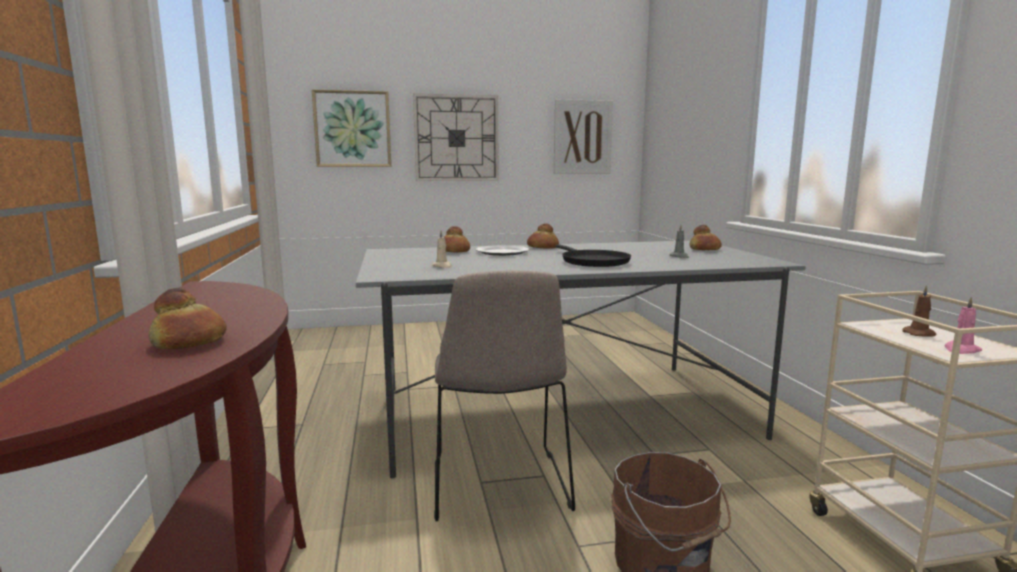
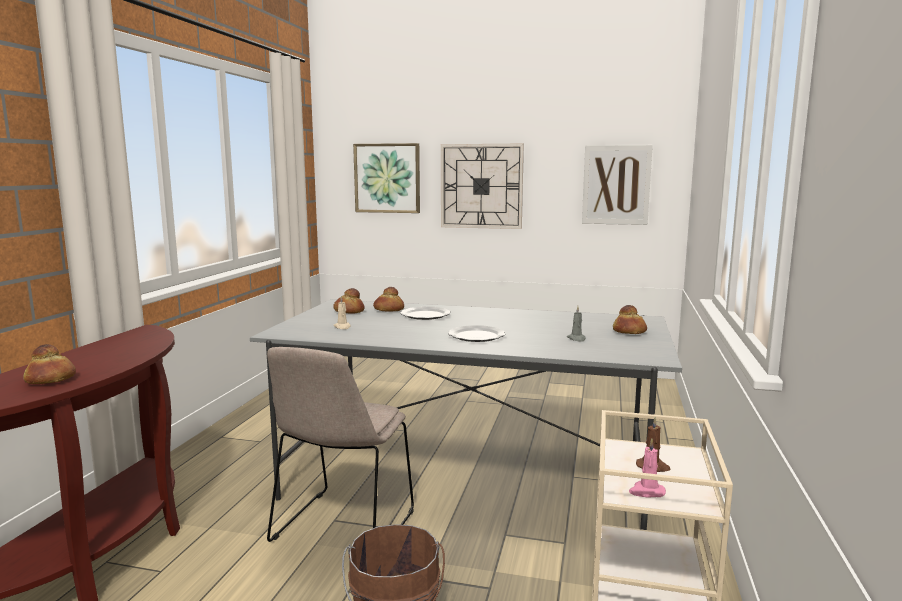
camera: 25 degrees right, 0 degrees up
(542, 247) = (475, 312): bread -> bread (349, 311)
(592, 262) = (476, 336): black frying pan -> plate

